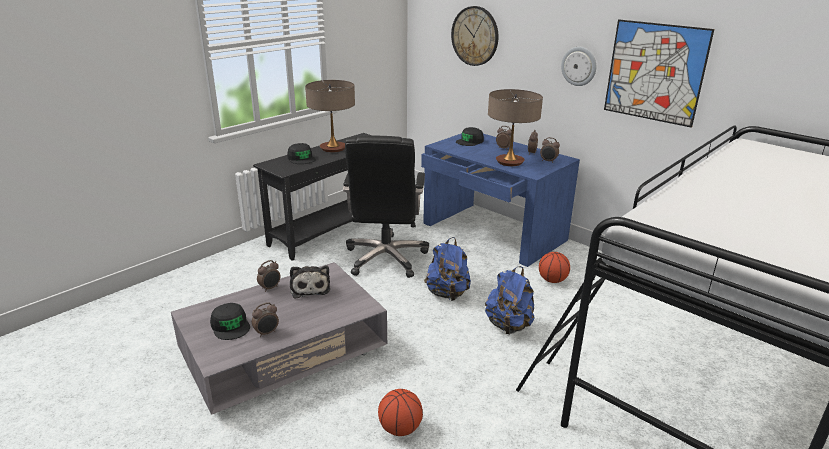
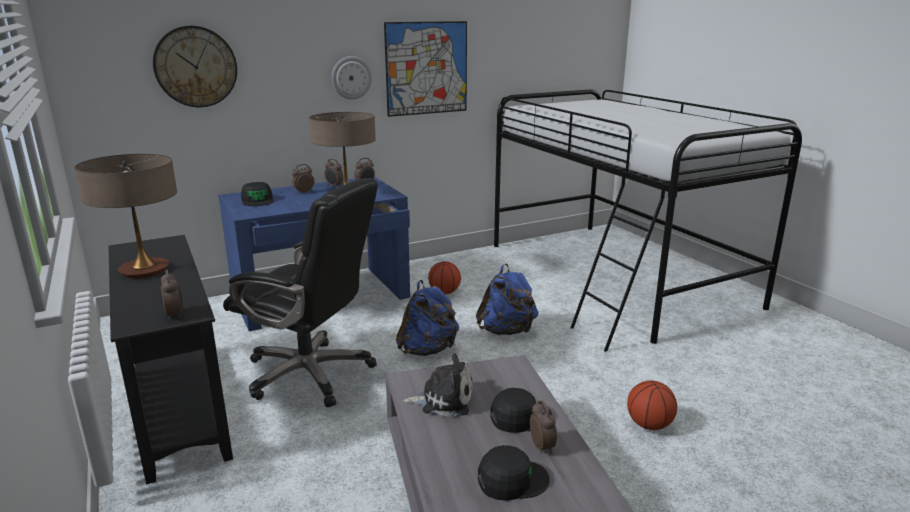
camera: 70 degrees left, 5 degrees down
(270, 288) = (423, 434): alarm clock -> alarm clock (175, 315)
(301, 158) = (152, 296): black cap -> black cap (520, 417)

